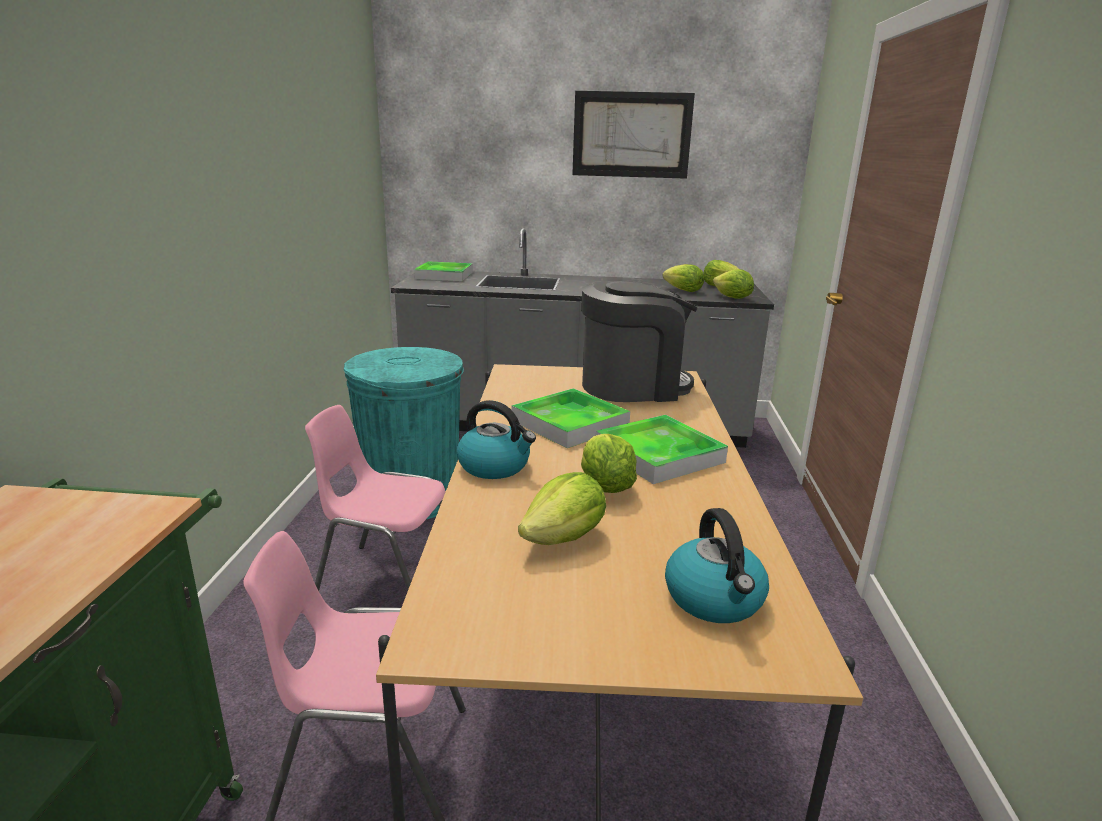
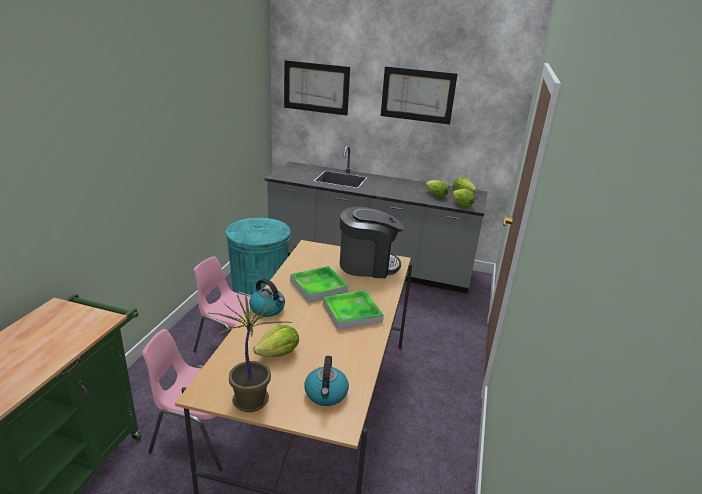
camera: 10 degrees right, 5 degrees up
(444, 275) = (300, 169): tray -> none
(460, 137) = (316, 87): none -> picture
(559, 637) = (251, 399): none -> potted plant
(605, 486) = (313, 328): lettuce -> none

